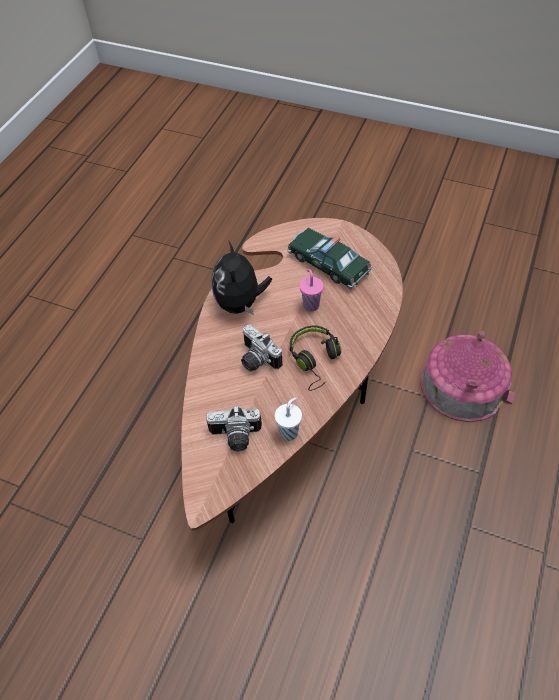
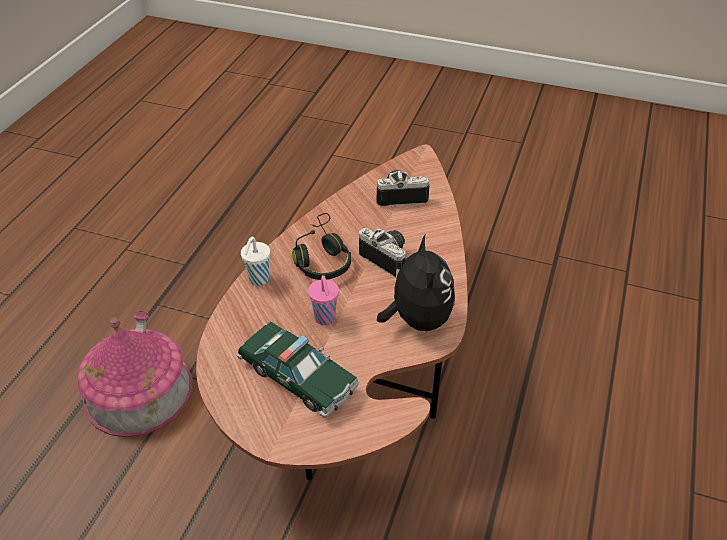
camera: 175 degrees right, 10 degrees down
(289, 431) = (349, 200): white cup -> white cup (258, 280)

